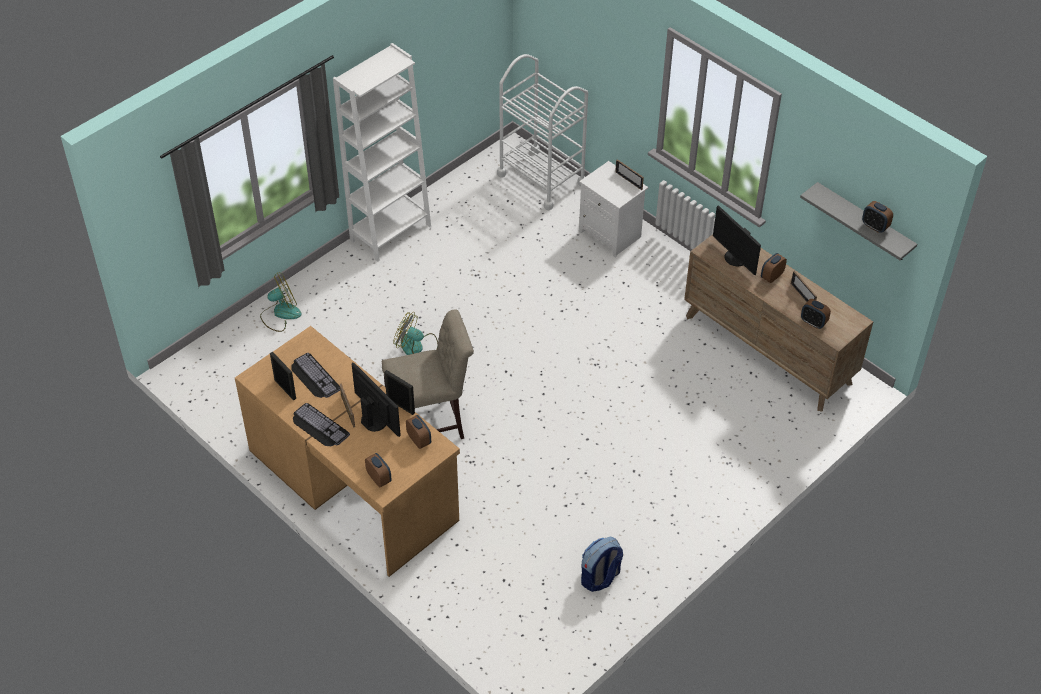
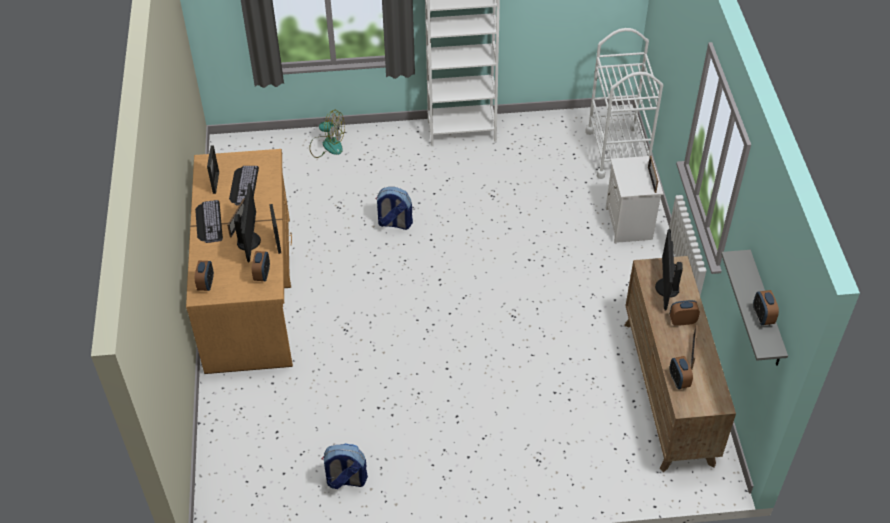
camera: 40 degrees right, 0 degrees up
(417, 347) = (394, 223): fan -> backpack
(430, 424) = (346, 284): beige chair -> none

